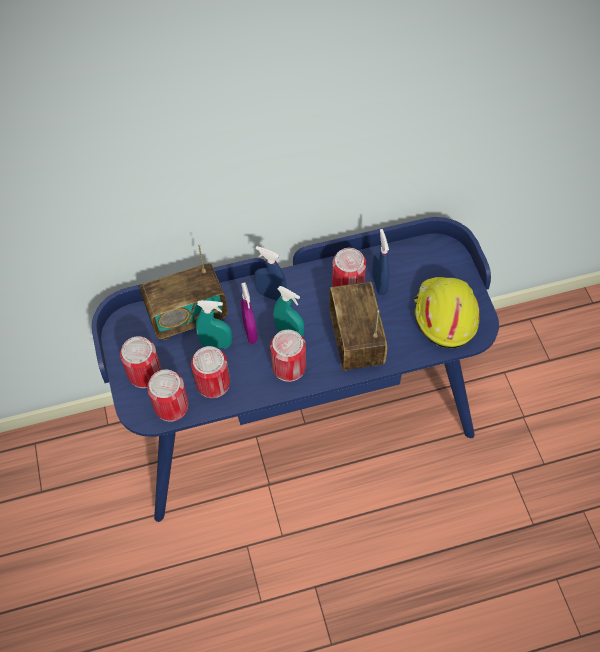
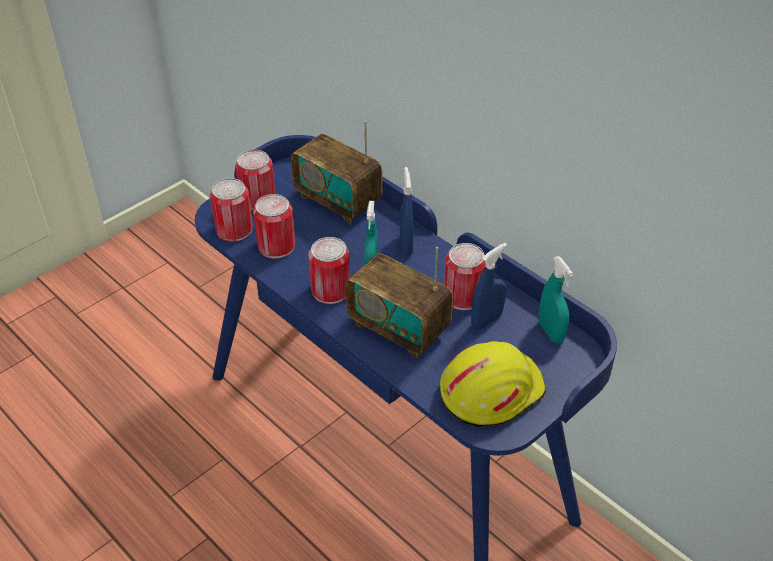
camera: 60 degrees right, 15 degrees down
(216, 343) = (321, 231): turquoise spray bottle -> turquoise spray bottle (550, 332)
(250, 332) = (351, 248): purple spray bottle -> none
(356, 341) = (398, 329): radio -> radio turned 105 degrees counterclockwise

